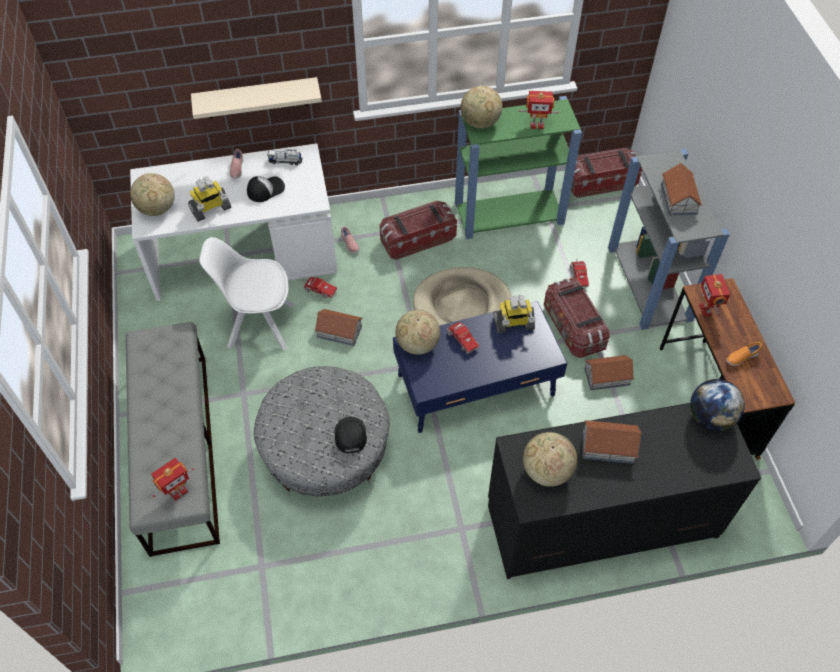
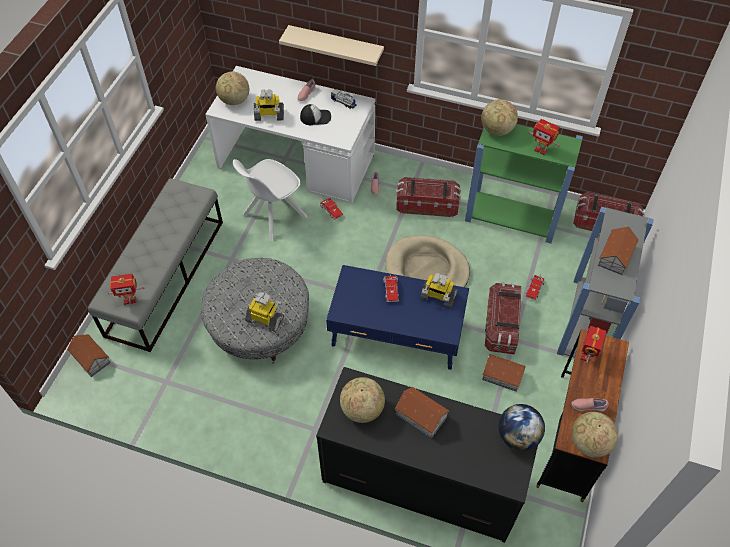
camera: 30 degrees right, 0 degrees up
(259, 325) = (273, 216): white chair -> white chair turned 75 degrees counterclockwise
(339, 331) = (325, 246): toy house -> toy house (91, 358)
(350, 435) = (265, 319): black cap -> toy robot
(417, 344) = (356, 278): globe -> globe (589, 443)
(741, 357) = (588, 406): orange shoe -> pink shoe

